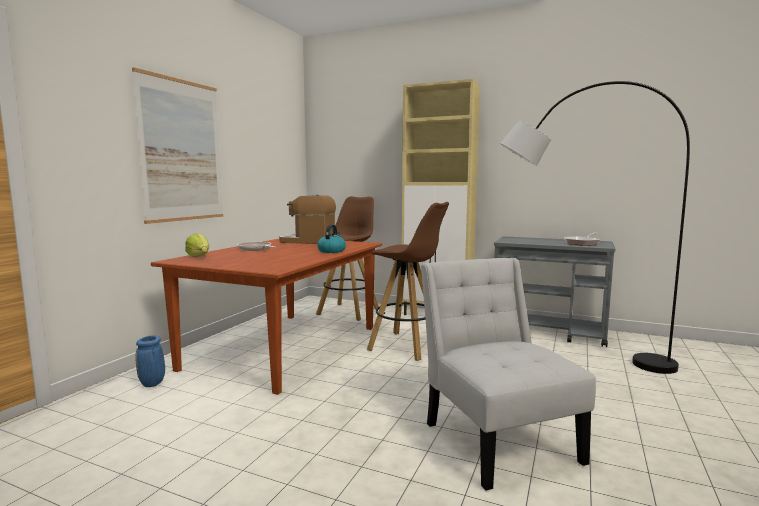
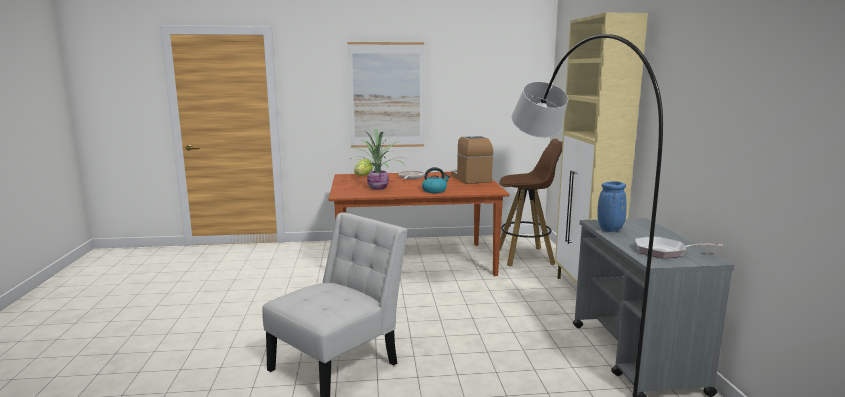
camera: 60 degrees right, 5 degrees up
(152, 384) = (322, 251): blue vase -> blue vase (610, 230)
(276, 259) = (377, 188): none -> potted plant
(407, 346) = (476, 298): brown stool -> none

